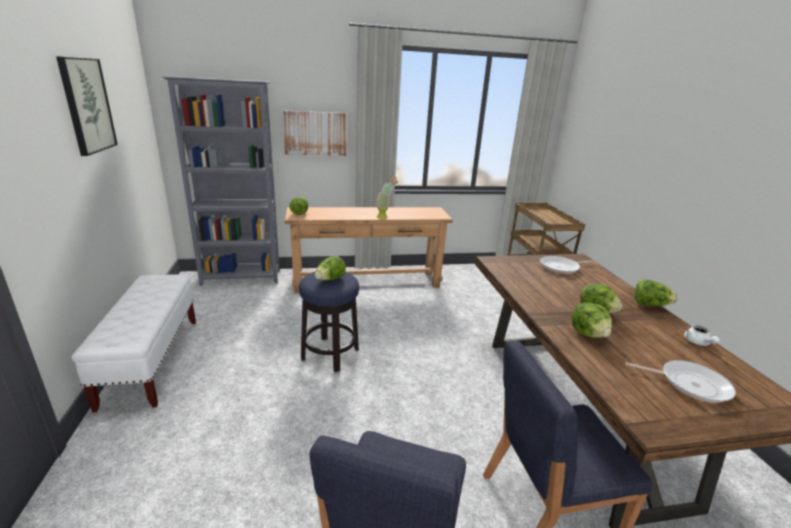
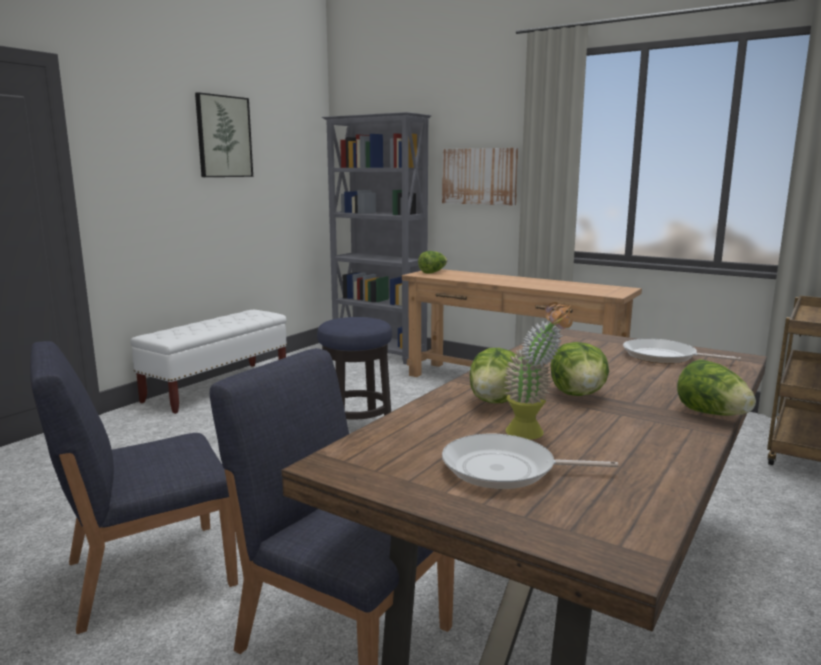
camera: 45 degrees right, 10 degrees down
(330, 279) = (354, 322): lettuce -> none
(385, 217) = (524, 286): potted plant -> potted plant (533, 435)
(689, 384) = (505, 470): frying pan -> frying pan turned 120 degrees clockwise
(698, 343) = (668, 459): white teapot -> none

